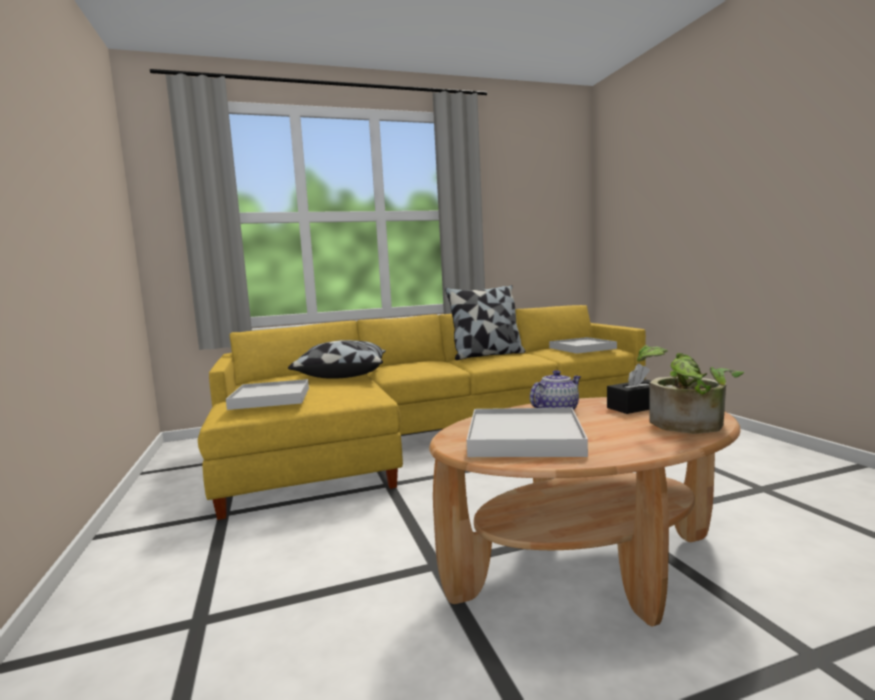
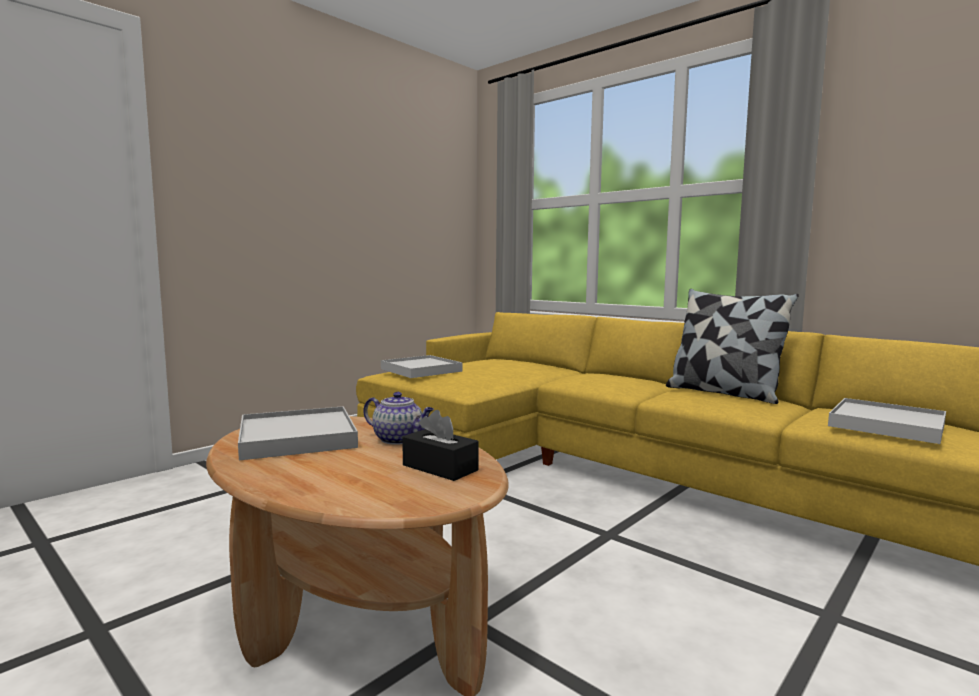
camera: 60 degrees right, 0 degrees up
(342, 375) = (532, 370): pillow -> none
(684, 426) = (354, 491): potted plant -> none

